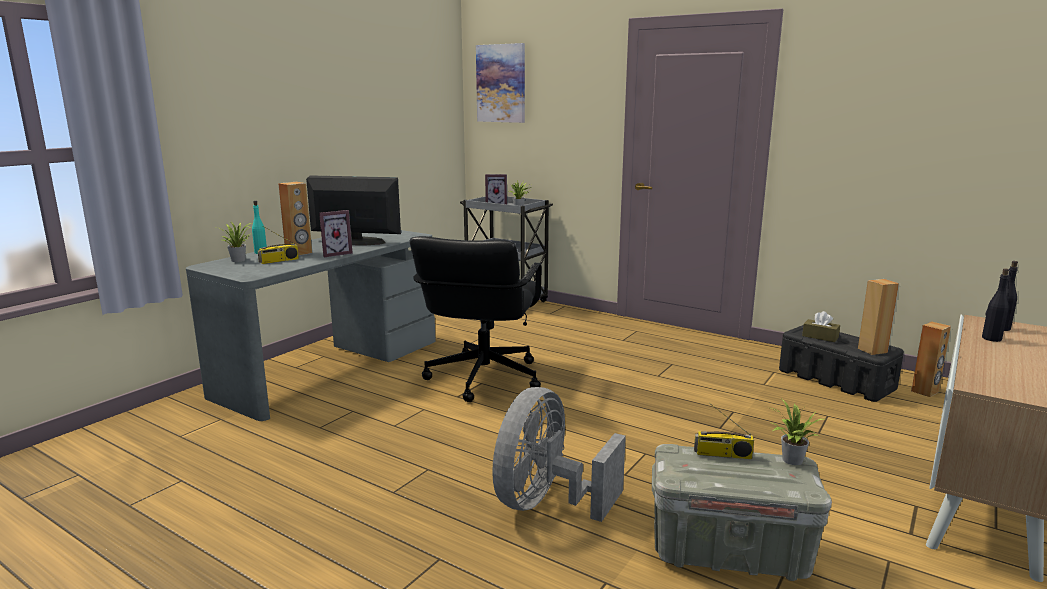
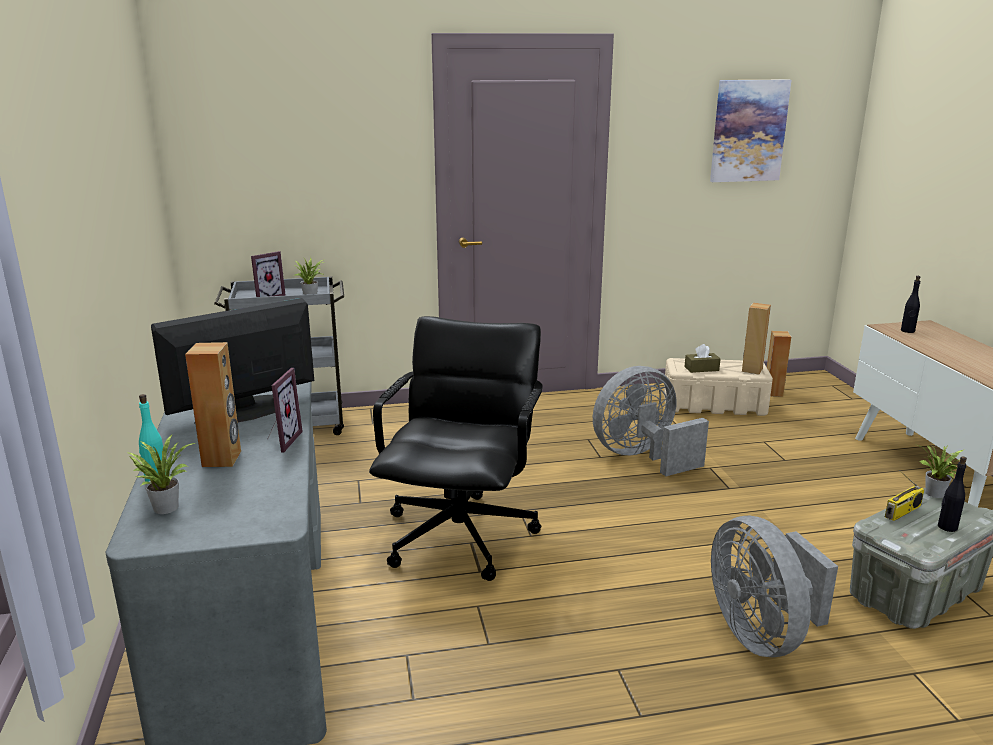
camera: 45 degrees left, 5 degrees up
(279, 261) = (237, 483): radio -> none
(482, 378) = (461, 536): black office chair -> black office chair turned 135 degrees counterclockwise
(501, 83) = (231, 118): picture -> picture (748, 131)
(690, 386) = (642, 457): none -> grey fan
(836, 380) = (715, 405): black storage box -> beige storage box
(991, 338) = (924, 342): black bottle -> black bottle (947, 527)

